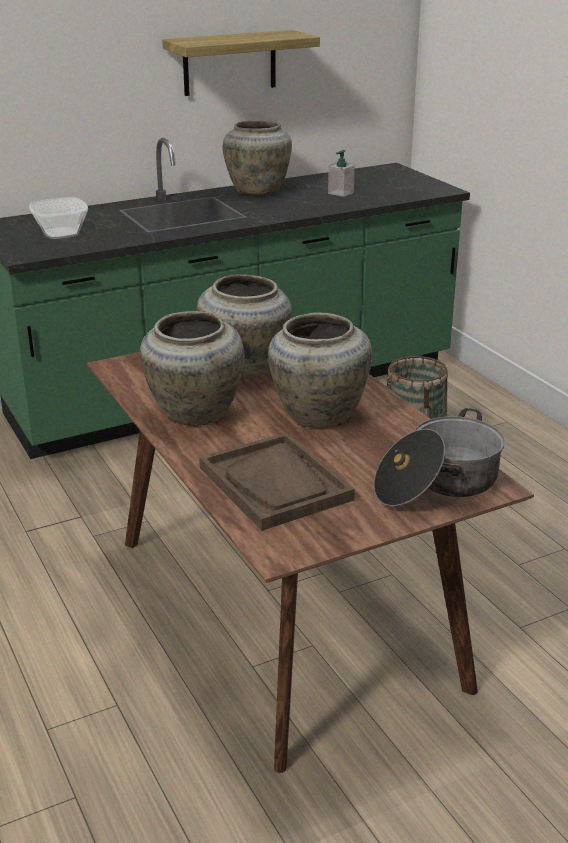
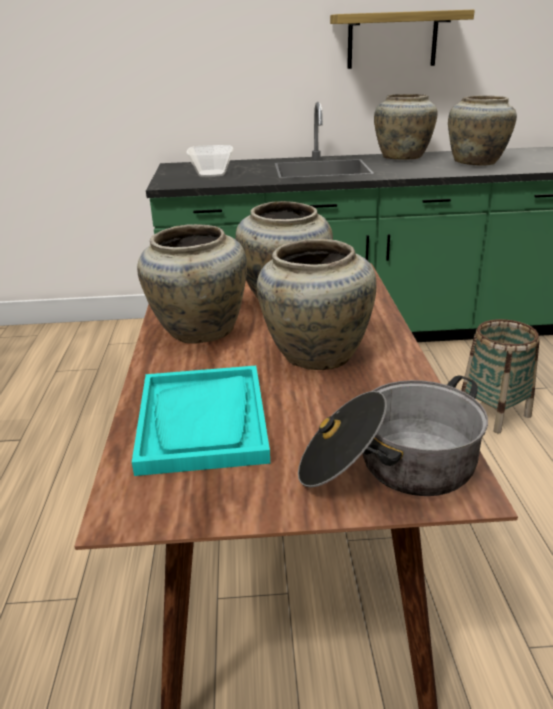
camera: 25 degrees right, 0 degrees up
(275, 484) = (203, 421): brown tray -> turquoise tray
(340, 193) = (477, 163): soap dispenser -> beige vase

